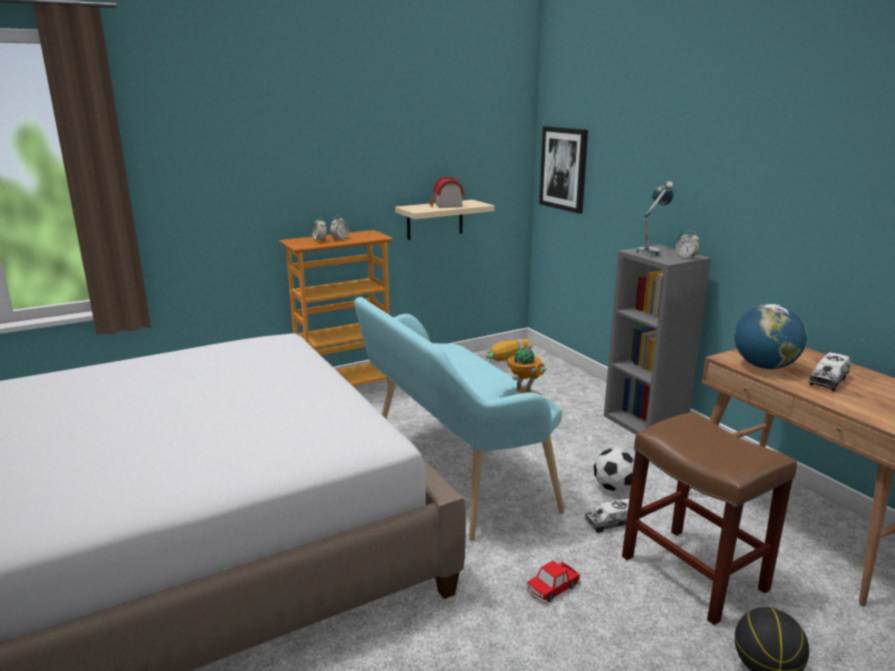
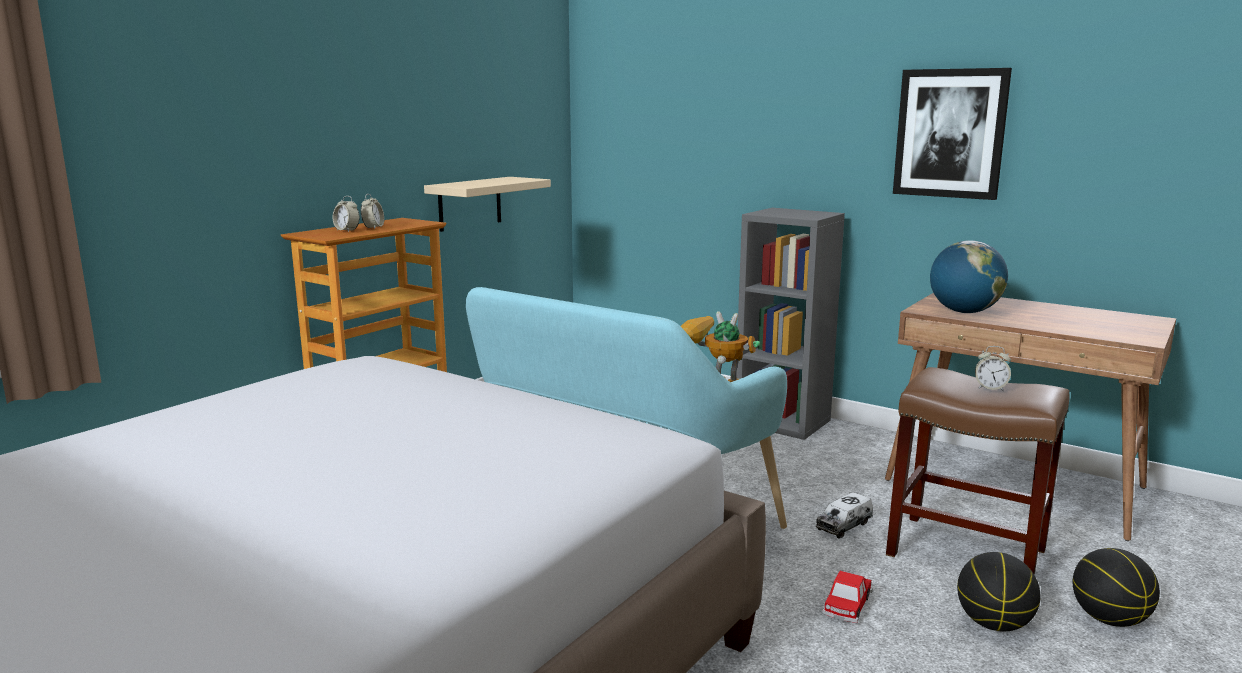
camera: 25 degrees left, 5 degrees down
(446, 205) = (491, 181): toy house -> none
(564, 169) = (619, 133): picture -> picture (950, 133)
(613, 487) = (812, 491): football -> none
(651, 251) = (778, 212): table lamp -> none
(656, 640) = (994, 624): none -> basketball
(686, 257) = (822, 214): alarm clock -> alarm clock (990, 388)
(828, 381) = (1033, 315): toy truck -> none

